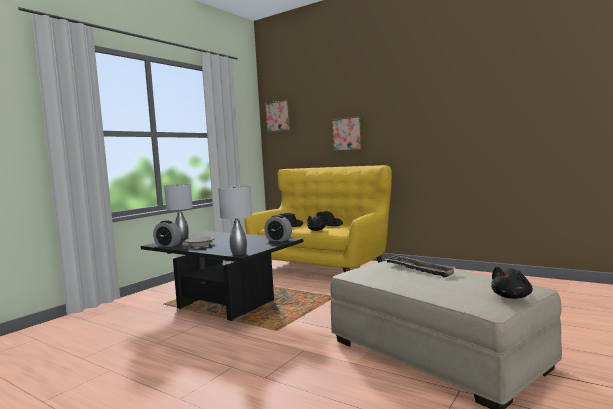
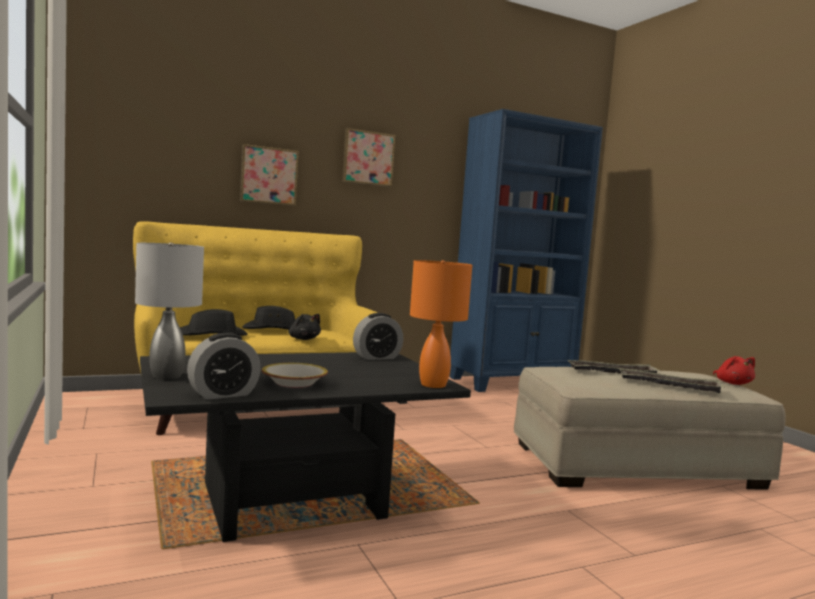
camera: 60 degrees left, 0 degrees up
(238, 253) = (432, 385): grey table lamp -> orange table lamp
(279, 116) = (109, 109): picture -> picture (367, 158)
(419, 283) = (669, 385): none -> tray
(512, 297) = (733, 383): black plush toy -> red plush toy
(540, 285) = (513, 382): none -> blue bookcase

